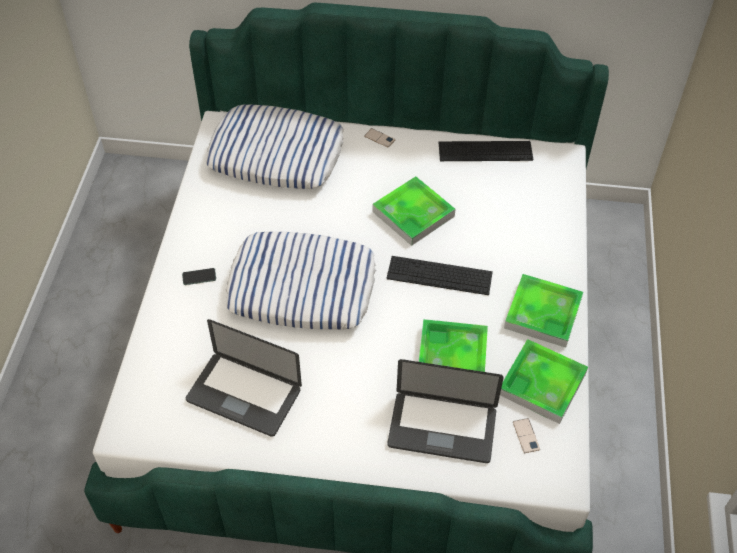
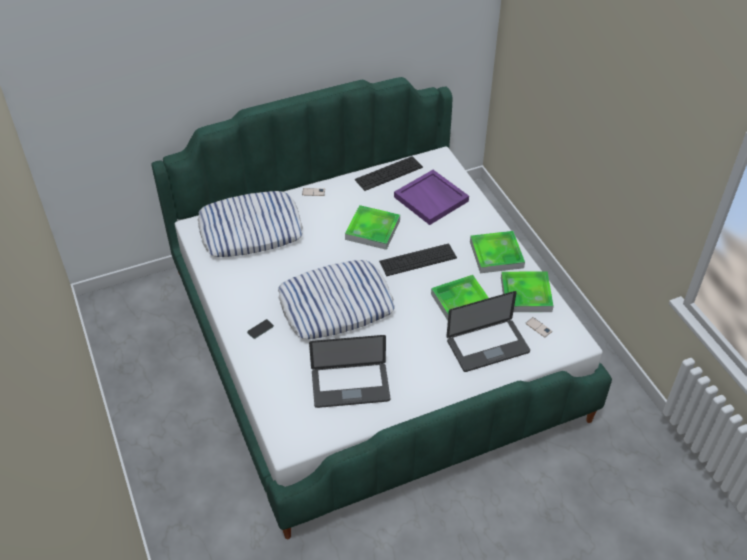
camera: 30 degrees left, 5 degrees down
(514, 206) = (432, 199): none -> purple tray

